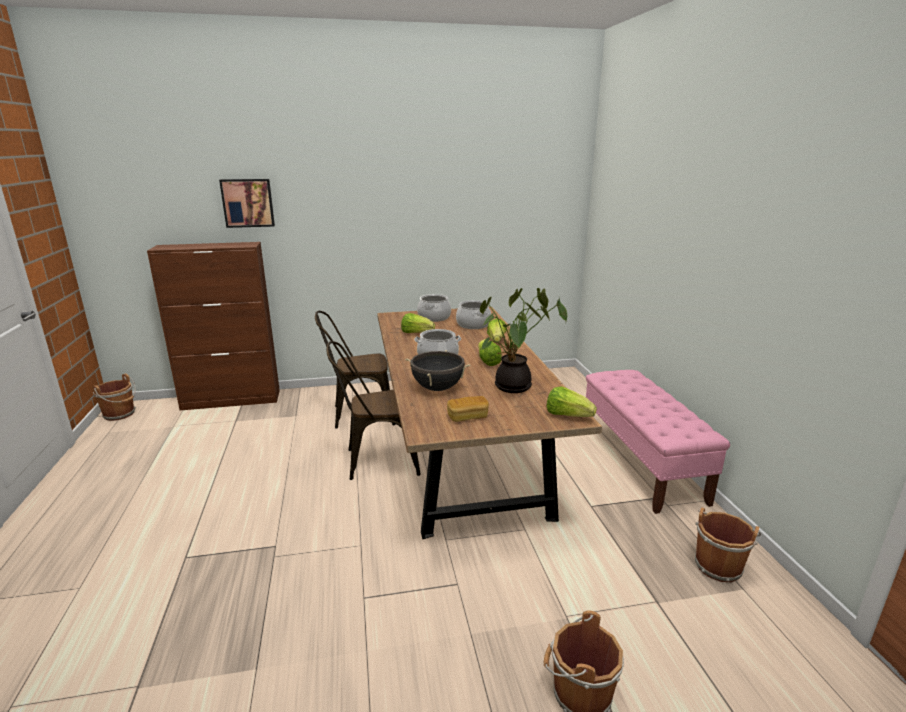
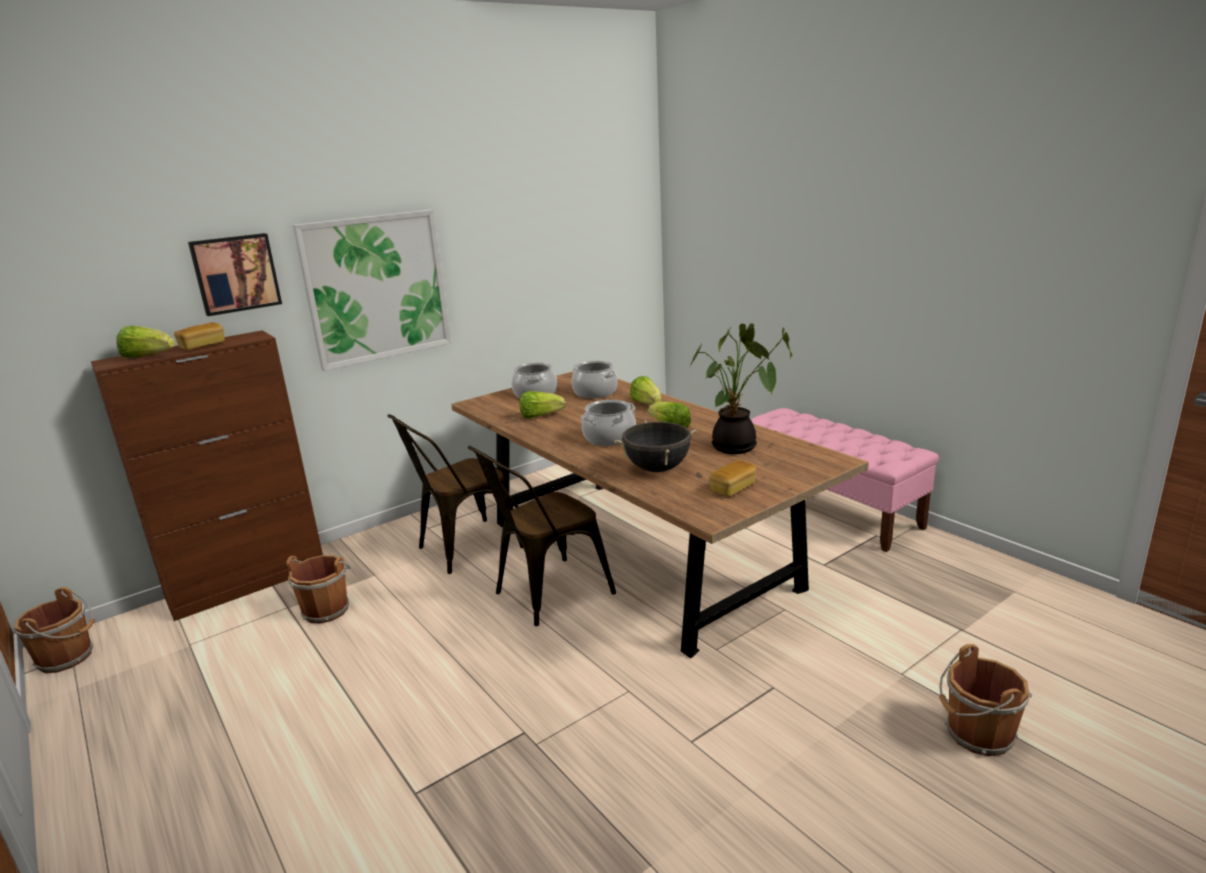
camera: 25 degrees left, 0 degrees up
(215, 245) = (202, 346): none -> bread
(342, 224) = (376, 288): none -> picture
(567, 415) = (826, 460): lettuce -> lettuce (148, 356)
(718, 565) = (978, 579): brown bucket -> brown bucket (326, 609)

